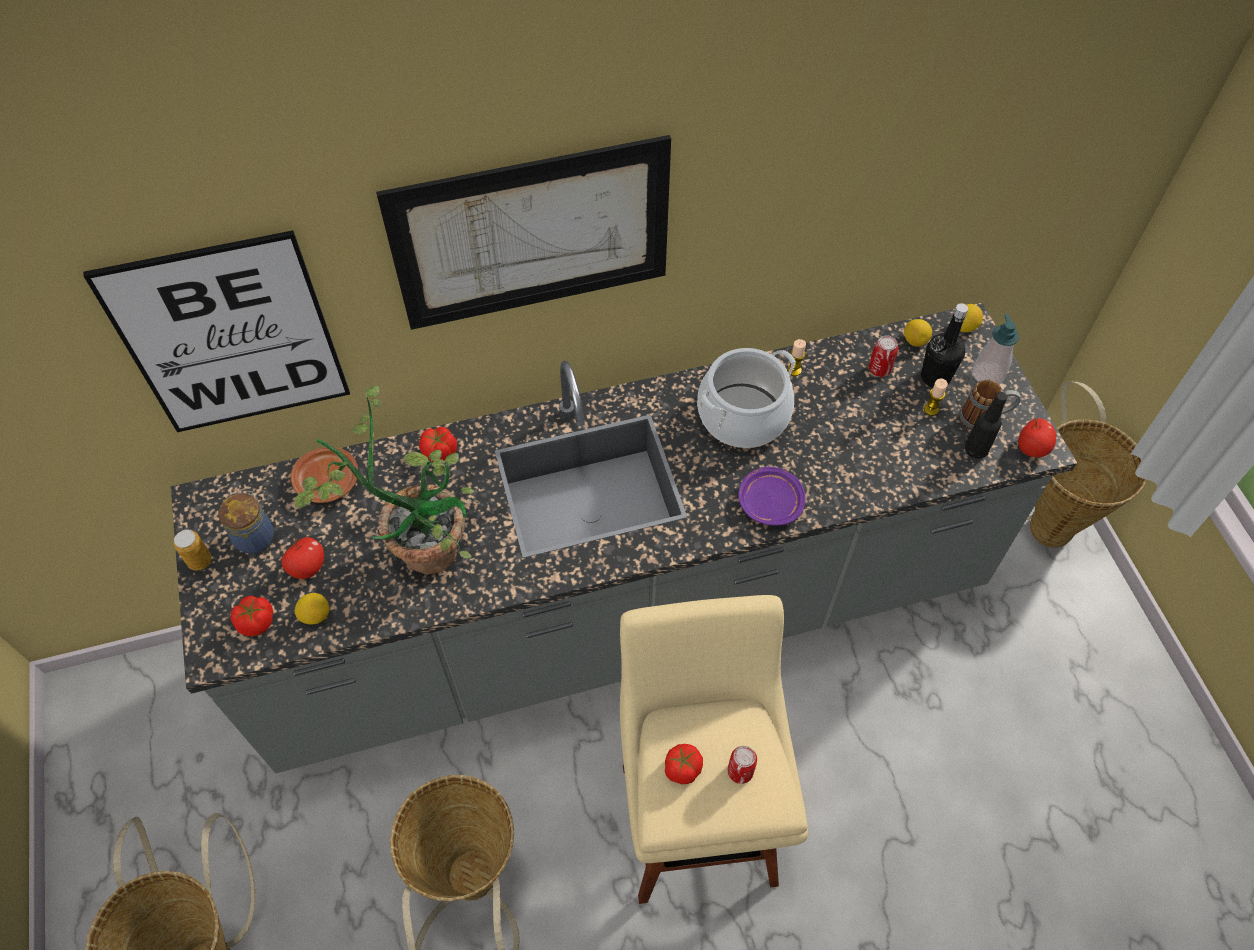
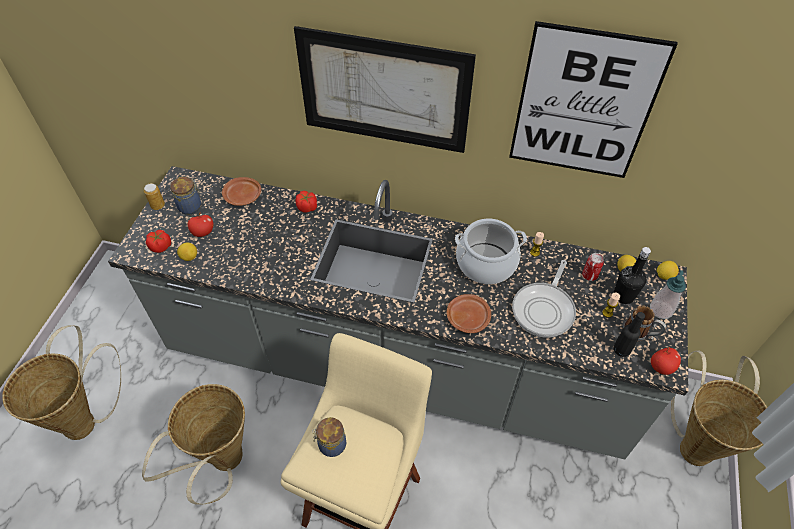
camera: 30 degrees right, 5 degrees down
(230, 337) = (210, 88): picture -> picture (583, 105)
(420, 542) = (265, 246): potted plant -> none
(682, 768) = (331, 445): tomato -> jar
(740, 771) = (362, 465): can -> none
(769, 502) = (468, 317): purple plate -> brown plate
(855, 442) = (544, 309): none -> frying pan

